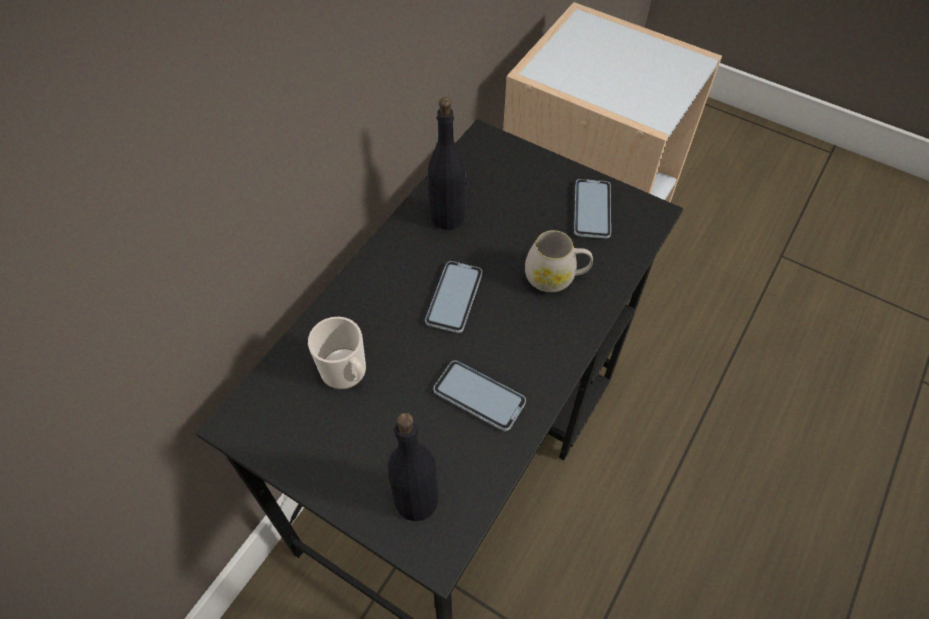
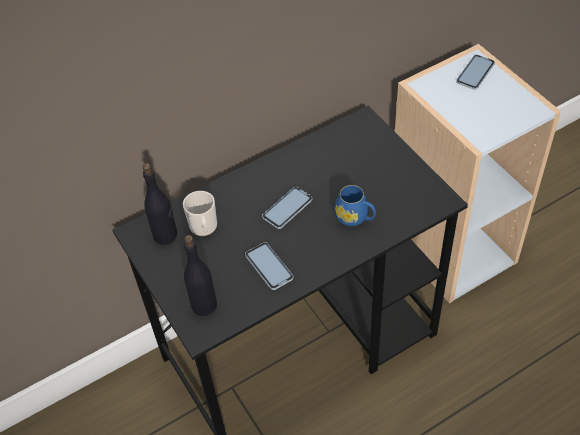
camera: 30 degrees right, 5 degrees down
(448, 217) = (312, 161): black bottle -> black bottle (165, 235)
(555, 277) = (355, 218): white mug -> blue mug
(592, 210) = (405, 185): phone -> phone (475, 73)

